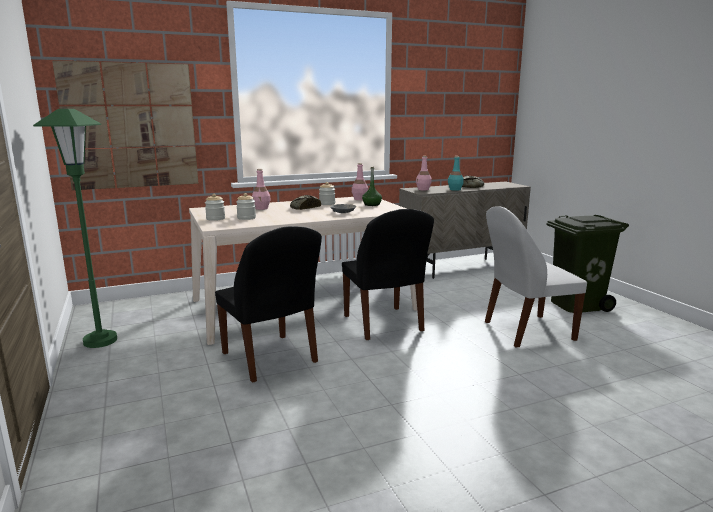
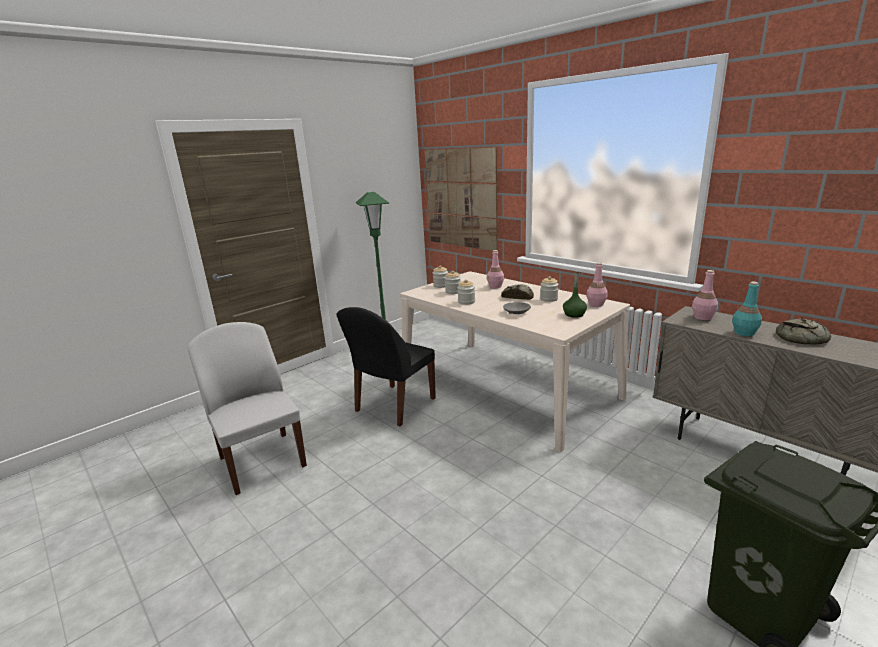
camera: 70 degrees right, 5 degrees up
(287, 218) = (466, 302): none -> jar
(383, 324) = (499, 438): black chair -> none
(526, 331) = (575, 553): white chair -> white chair (262, 460)

